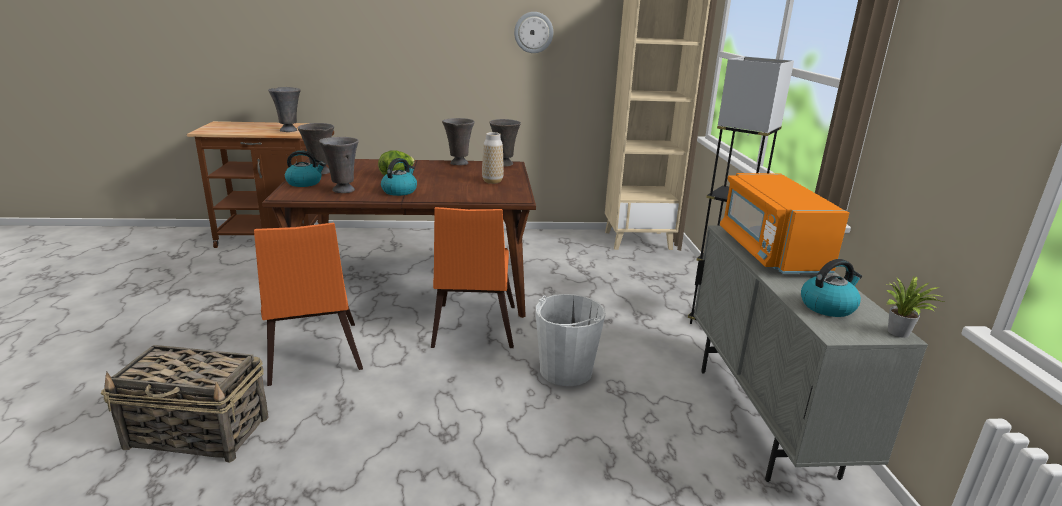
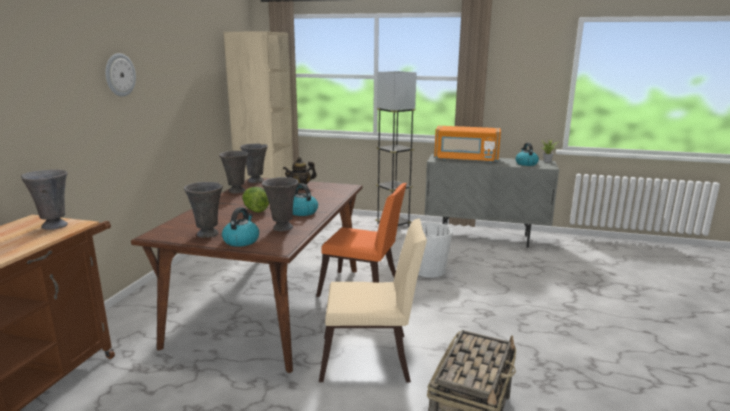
camera: 70 degrees left, 5 degrees down
(312, 357) = (372, 359): orange chair -> beige chair
(492, 181) = (300, 188): vase -> teapot
(533, 32) = (183, 73): wall clock -> wall clock (119, 75)

